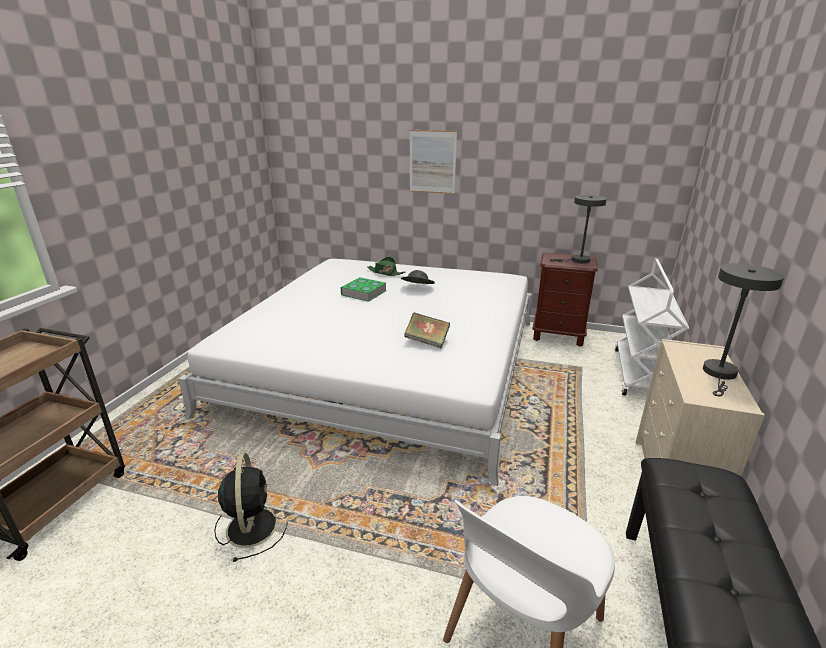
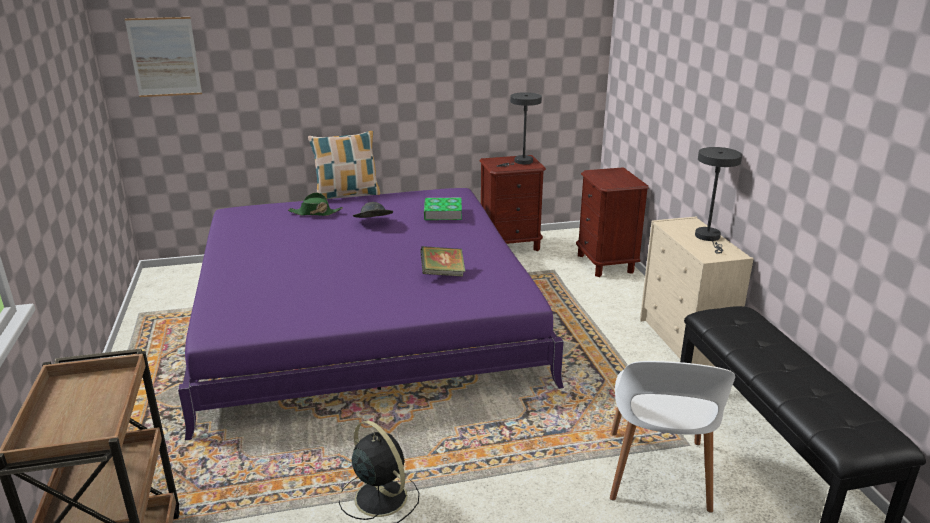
camera: 30 degrees left, 0 degrees up
(364, 293) = (319, 240): book -> book (443, 213)
(386, 363) = (363, 317): white bed -> purple bed
(423, 264) = (347, 195): none -> pillow
(432, 162) = (342, 72): picture -> picture (164, 57)
(640, 374) = (605, 263): white cart -> brown nightstand

